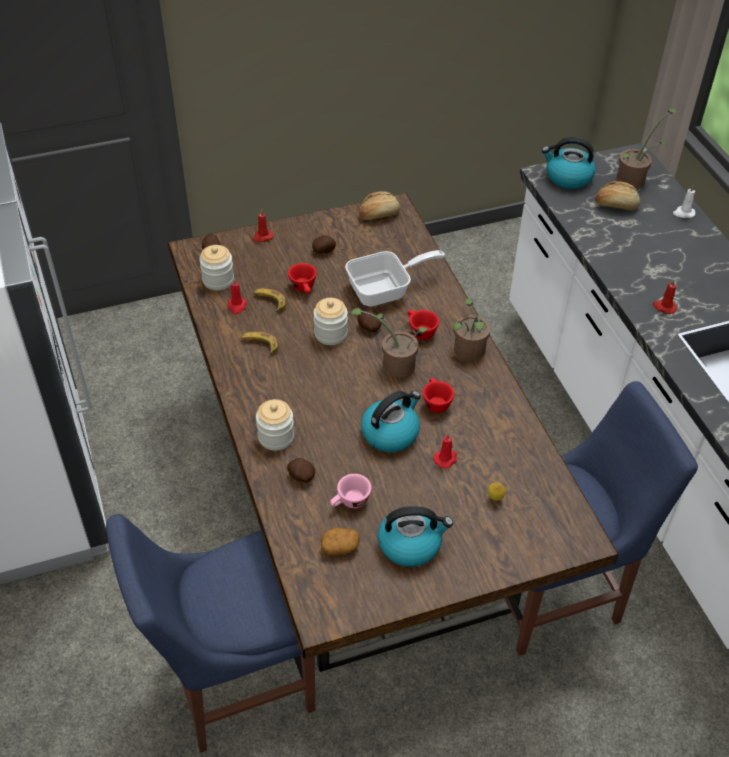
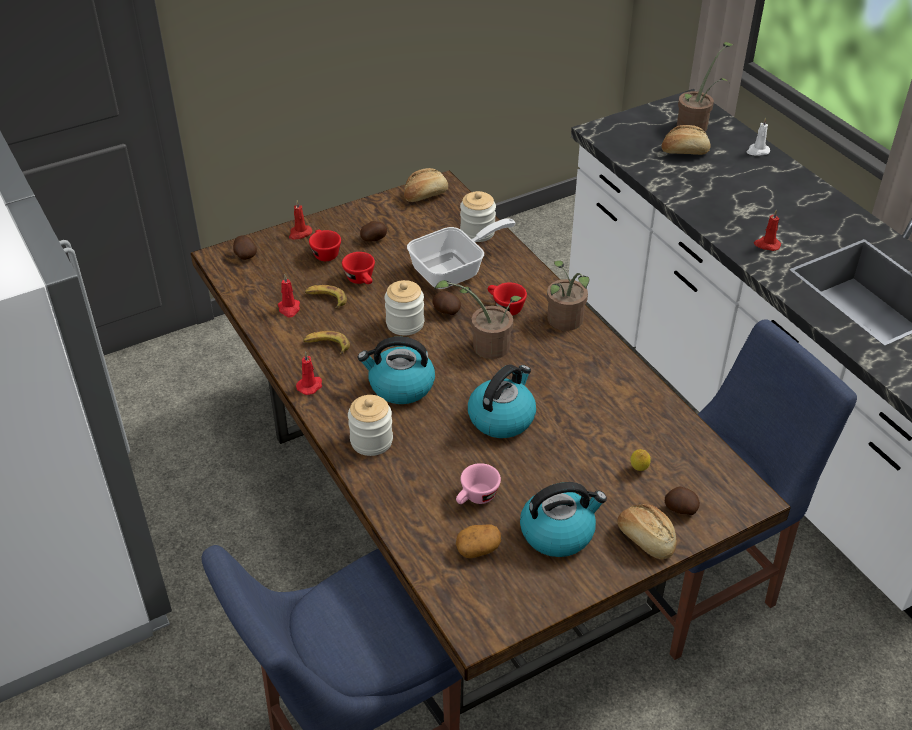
camera: 10 degrees left, 5 degrees down
(218, 280) = (260, 284): jar -> jar (477, 232)
(301, 476) = (411, 479): potato -> potato (680, 509)
(435, 402) = (543, 378): red cup -> red cup (324, 253)
(446, 459) = (572, 435): red candle -> red candle (310, 386)
(483, 562) = (646, 539): none -> bread
(567, 177) = (625, 130): kettle -> kettle (400, 386)

